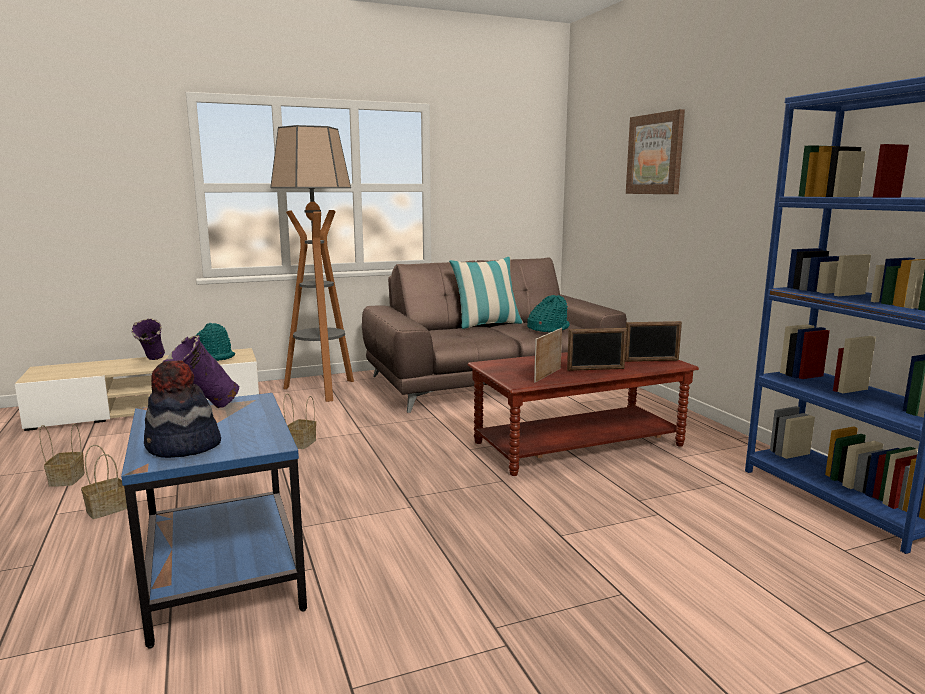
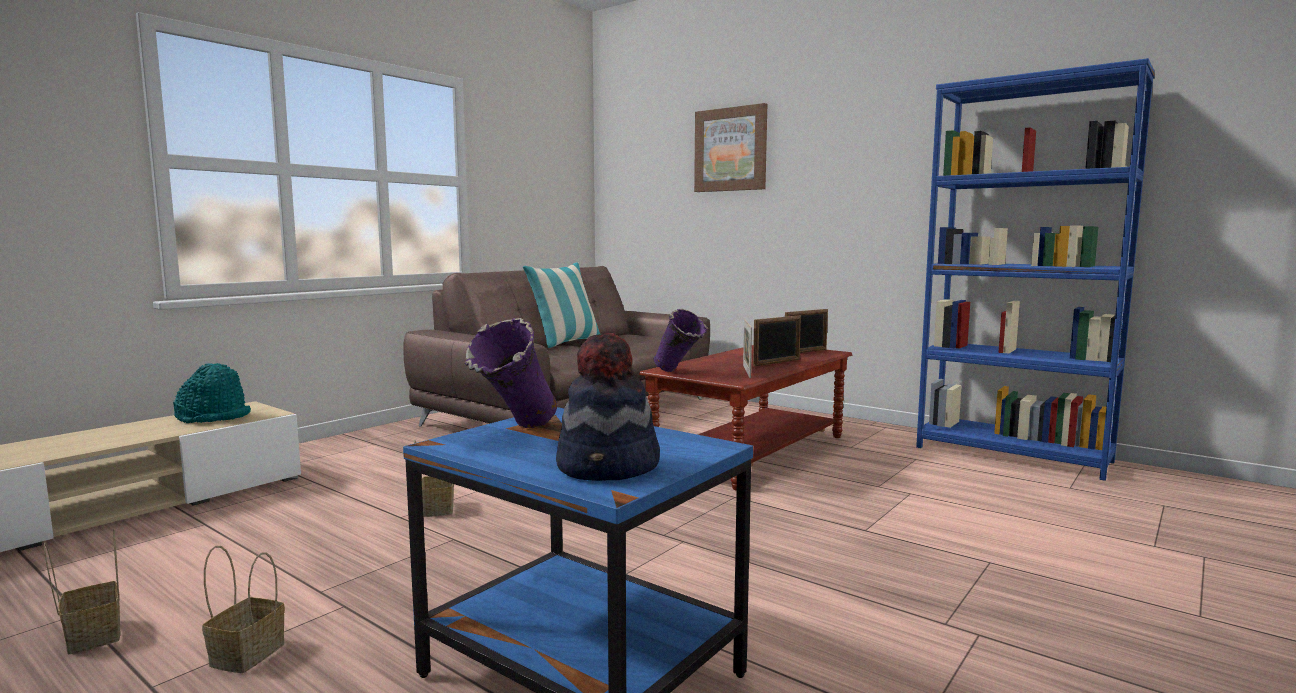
camera: 30 degrees left, 5 degrees down
(152, 362) = (109, 435): purple vase -> purple vase (679, 373)
(322, 389) = (369, 449): floor lamp -> none
(548, 329) = (639, 340): turquoise hat -> none

